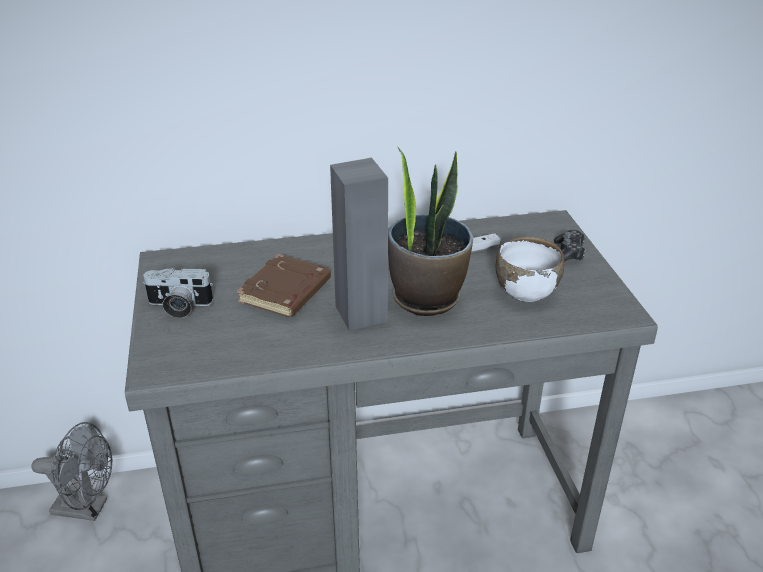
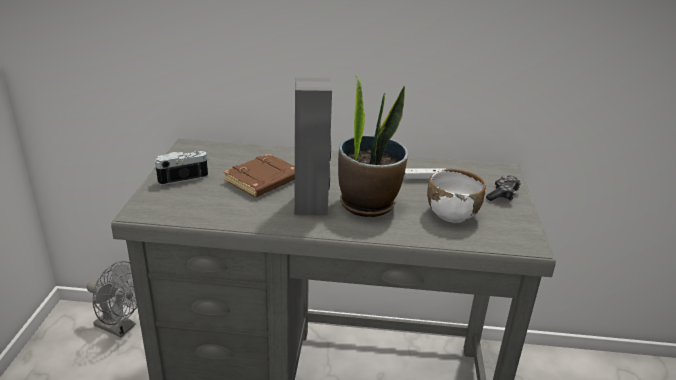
camera: 15 degrees right, 5 degrees down
(178, 307) = (181, 176): camera -> camera turned 135 degrees clockwise

